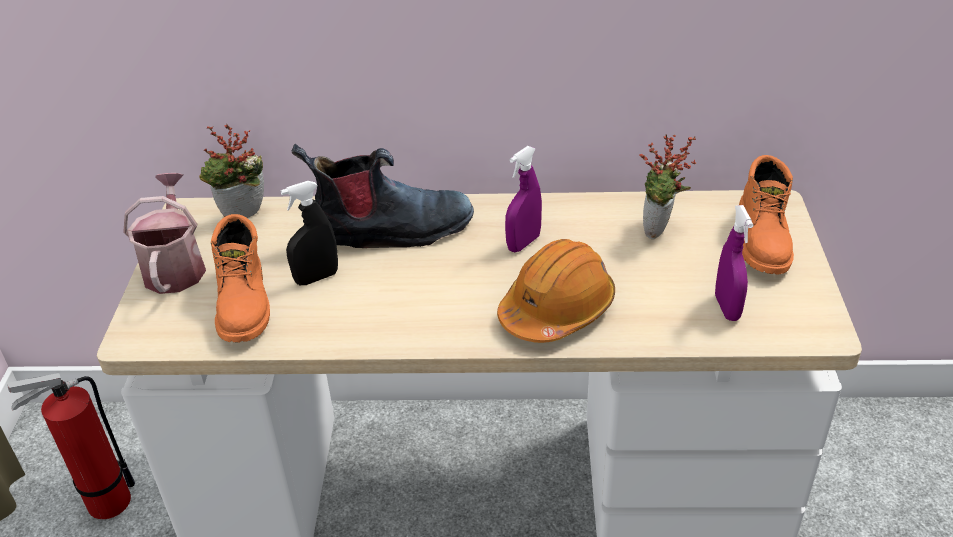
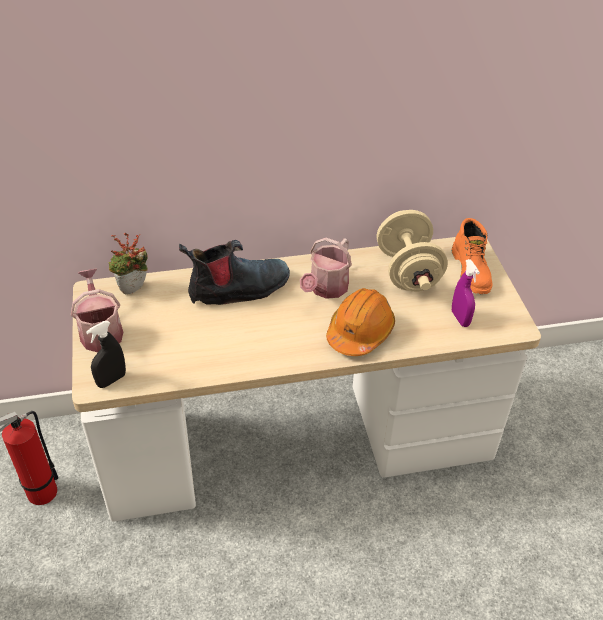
camera: 15 degrees left, 5 degrees up
(245, 304) = (160, 352): orange boot -> none
(316, 278) = (200, 328): black spray bottle -> black spray bottle (111, 380)
(523, 243) = (326, 289): purple spray bottle -> watering can
(659, 231) = (408, 271): potted plant -> beige dumbbell

